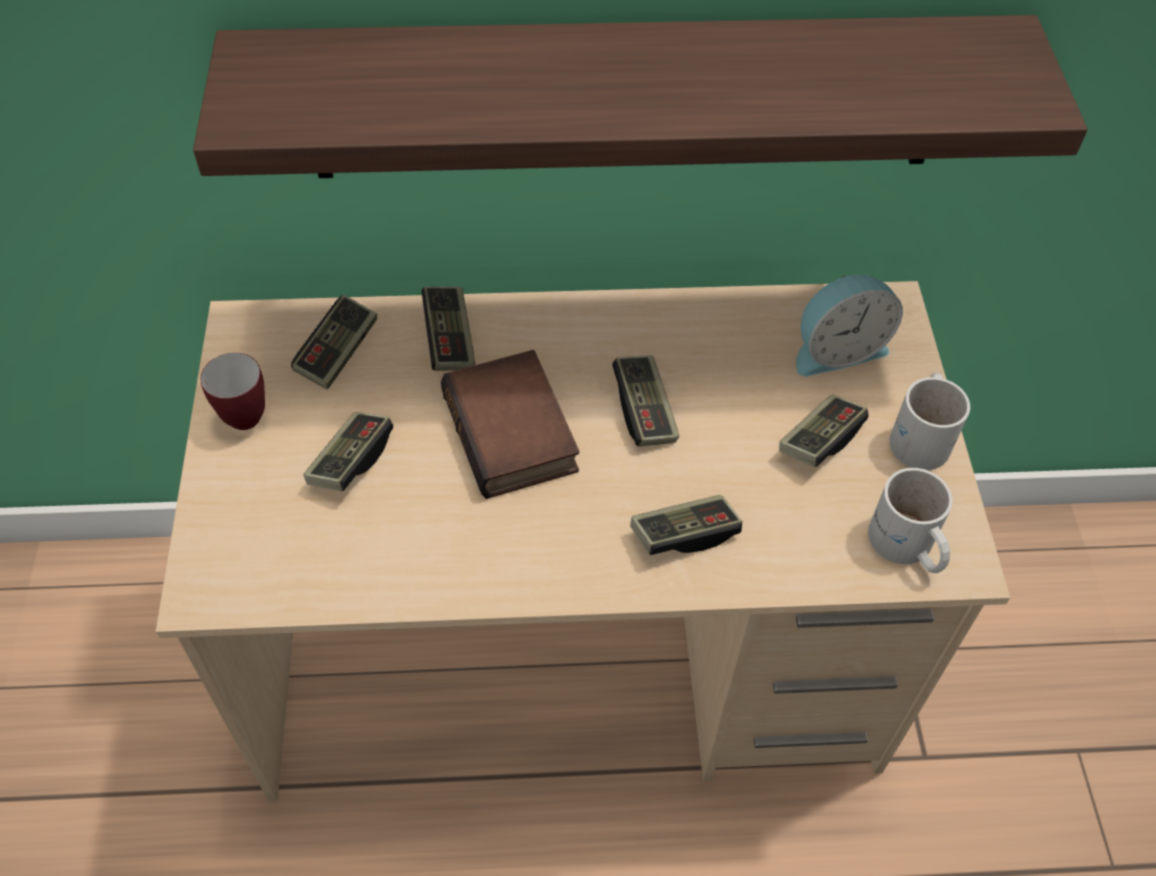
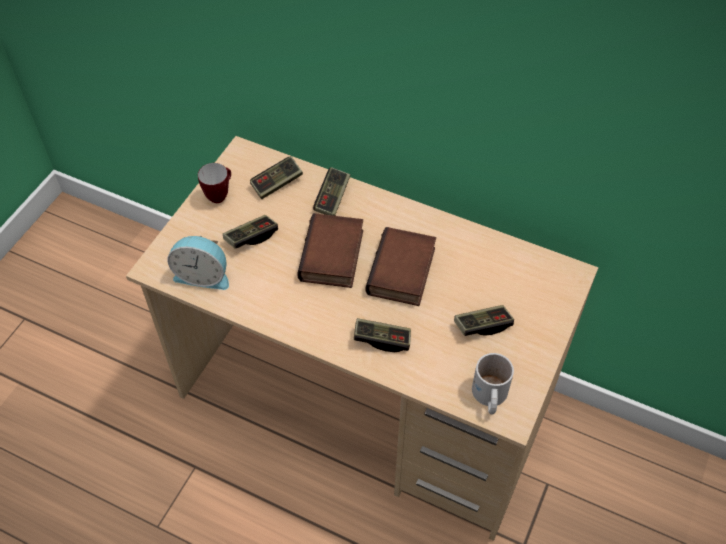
camera: 30 degrees right, 0 degrees up
(627, 98) = (446, 109): shelf -> none
(644, 411) = (403, 272): game controller -> book
(837, 349) = (525, 284): alarm clock -> alarm clock (203, 275)
(923, 435) = (540, 347): white mug -> none

